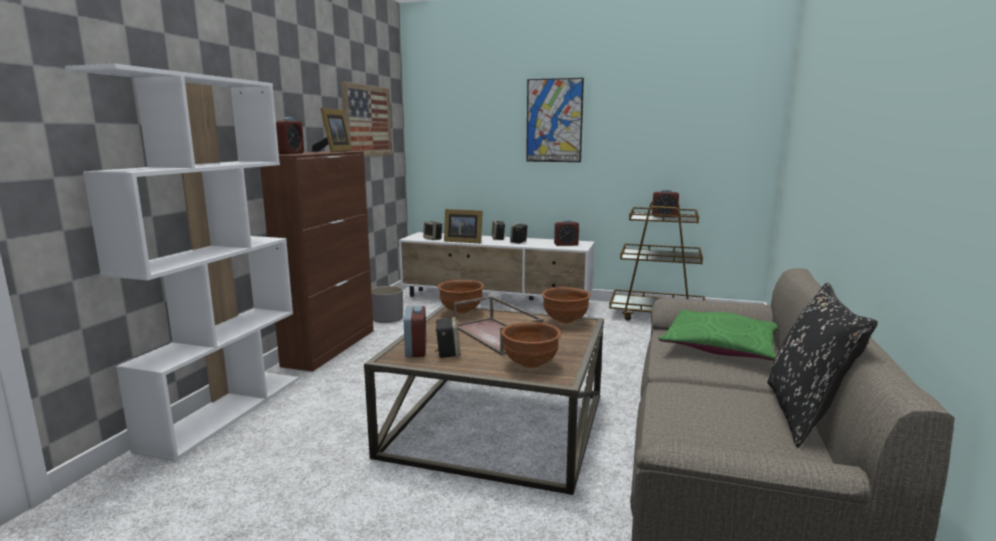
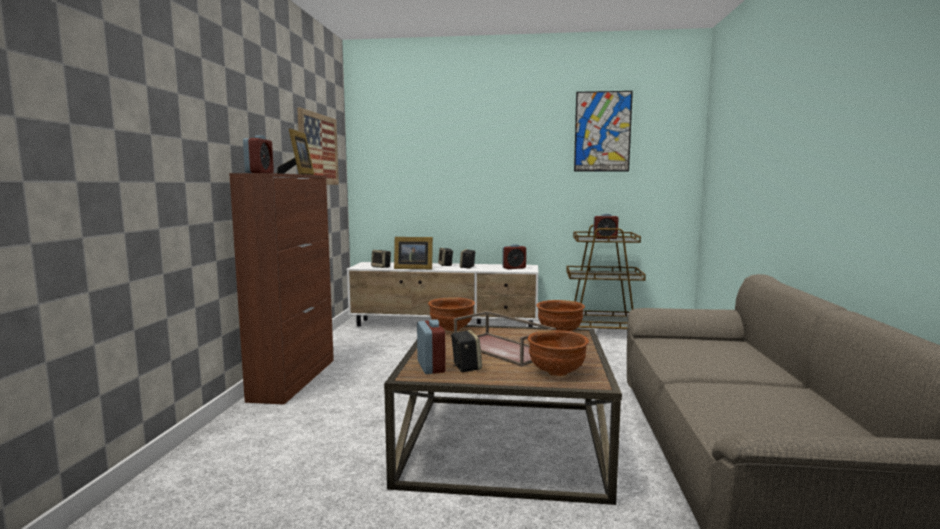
camera: 10 degrees left, 5 degrees down
(225, 411) = (199, 453): white bookcase -> none
(387, 318) = (343, 347): grey planter -> none
(554, 120) = (497, 152): picture -> picture (602, 131)
(721, 347) = (707, 349): green pillow -> none
(805, 415) = (825, 402): black pillow -> none

